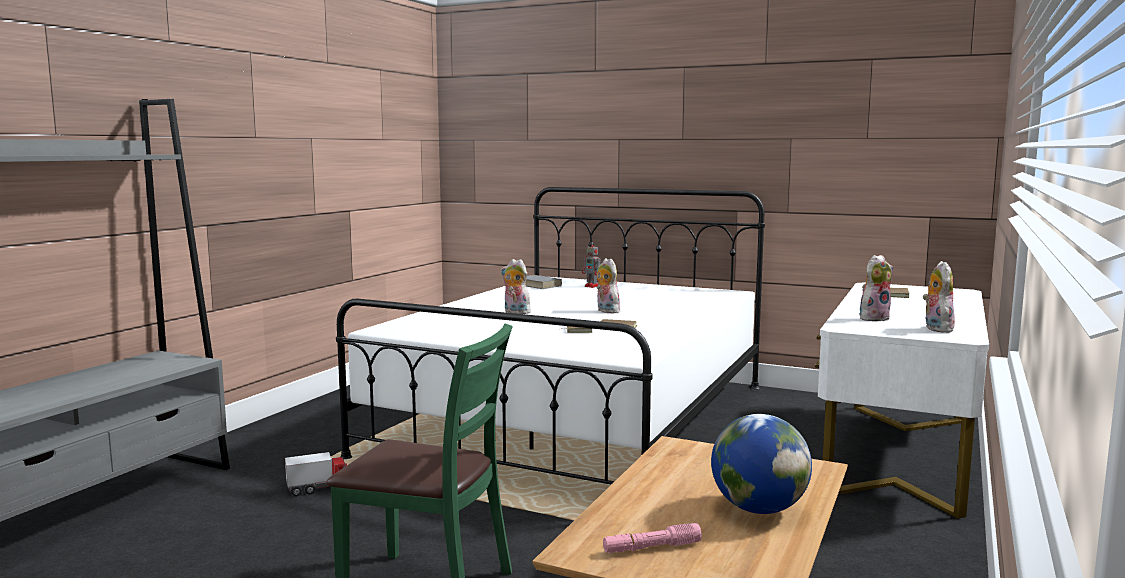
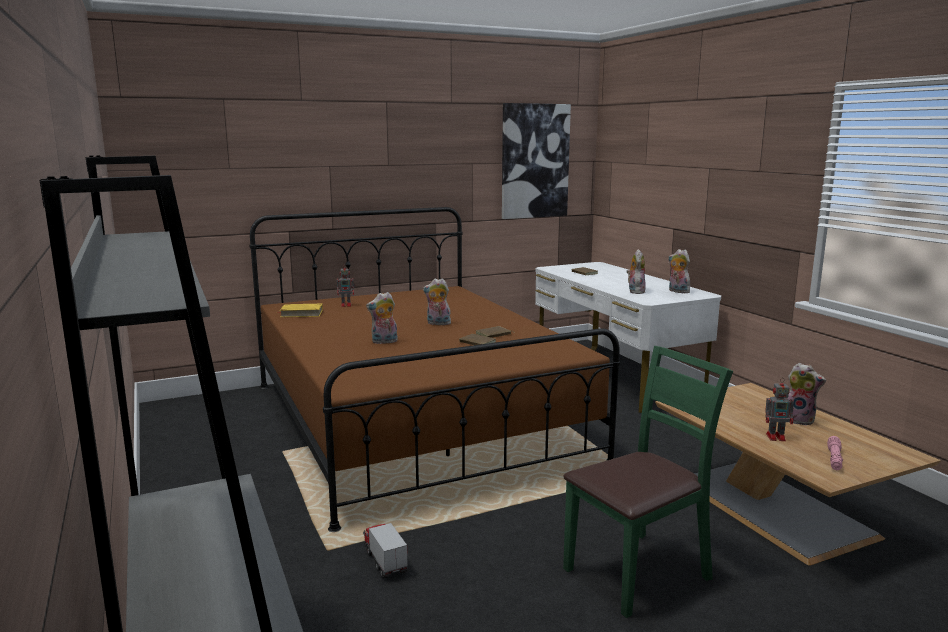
camera: 50 degrees left, 5 degrees up
(319, 488) = (385, 562): toy truck -> toy truck turned 45 degrees counterclockwise
(538, 285) = (301, 313): grey book -> yellow book
(576, 418) = (414, 421): white bed -> brown bed
(665, 507) = (776, 437): none -> toy robot
(758, 509) = (799, 420): globe -> plush toy
(887, 136) = (534, 161): none -> picture

